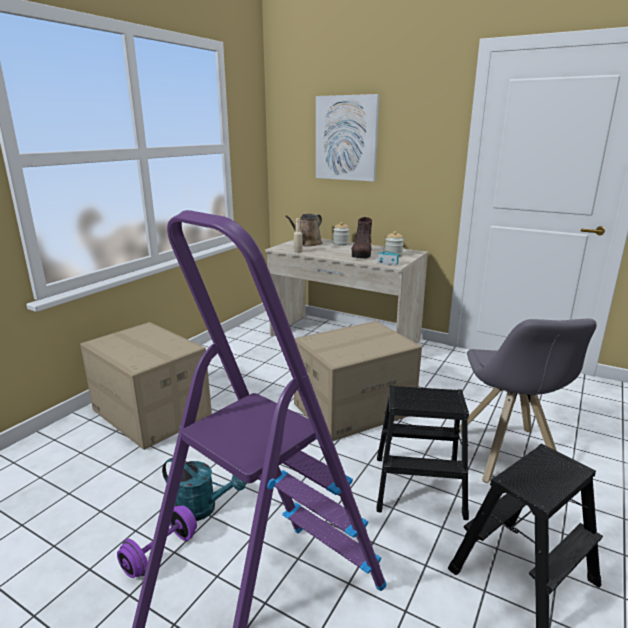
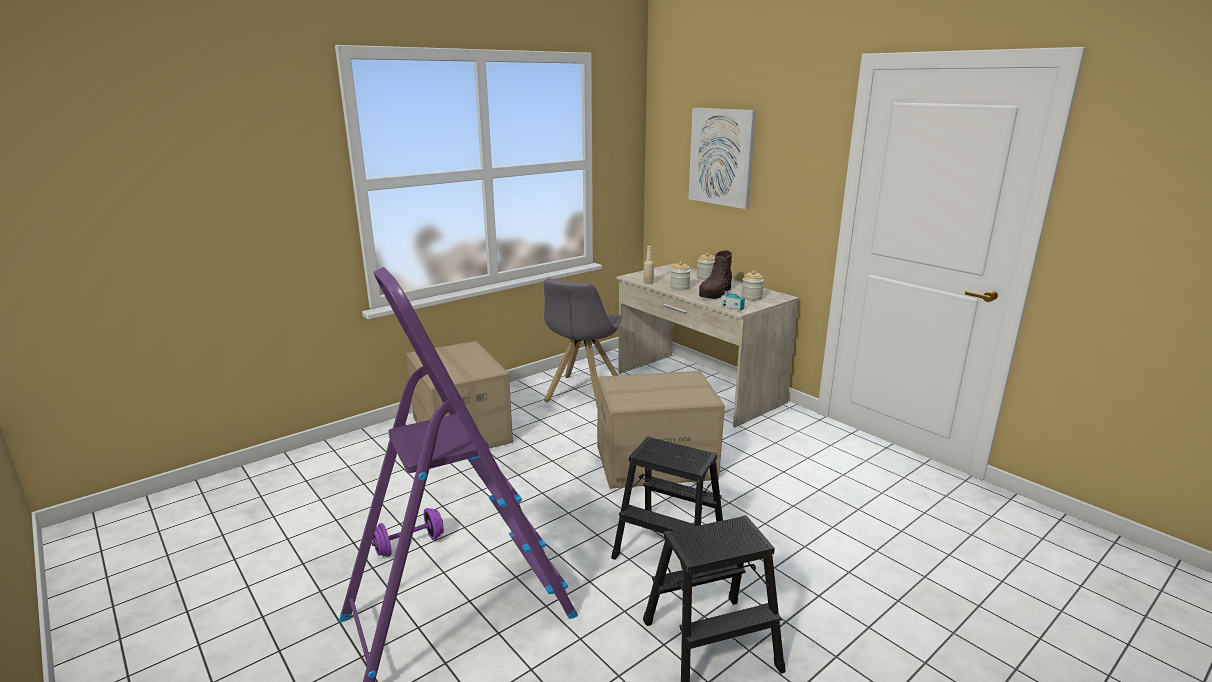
camera: 20 degrees right, 0 degrees up
(202, 509) = (460, 519): turquoise watering can -> none
(307, 244) = (668, 274): brown watering can -> none
(328, 253) = (679, 287): none -> jar
(507, 454) = (789, 539): grey chair -> grey chair (583, 393)

